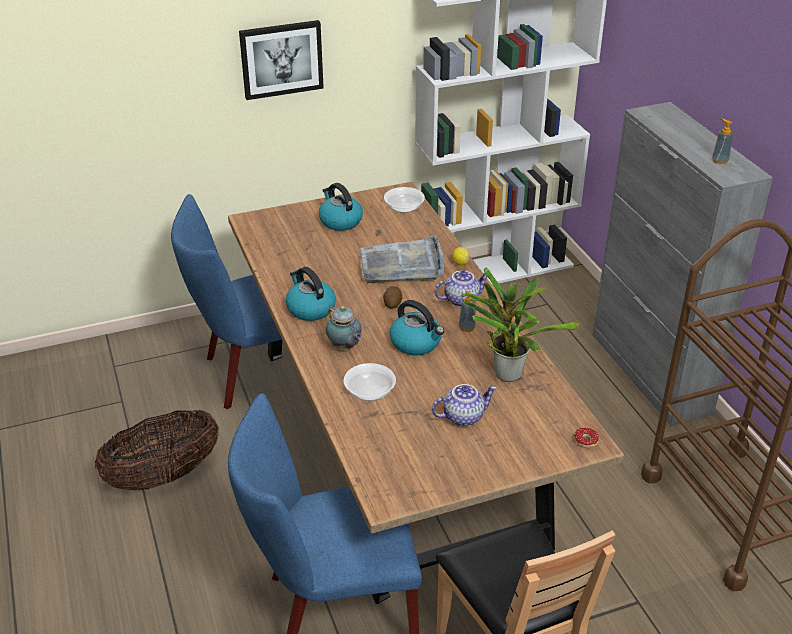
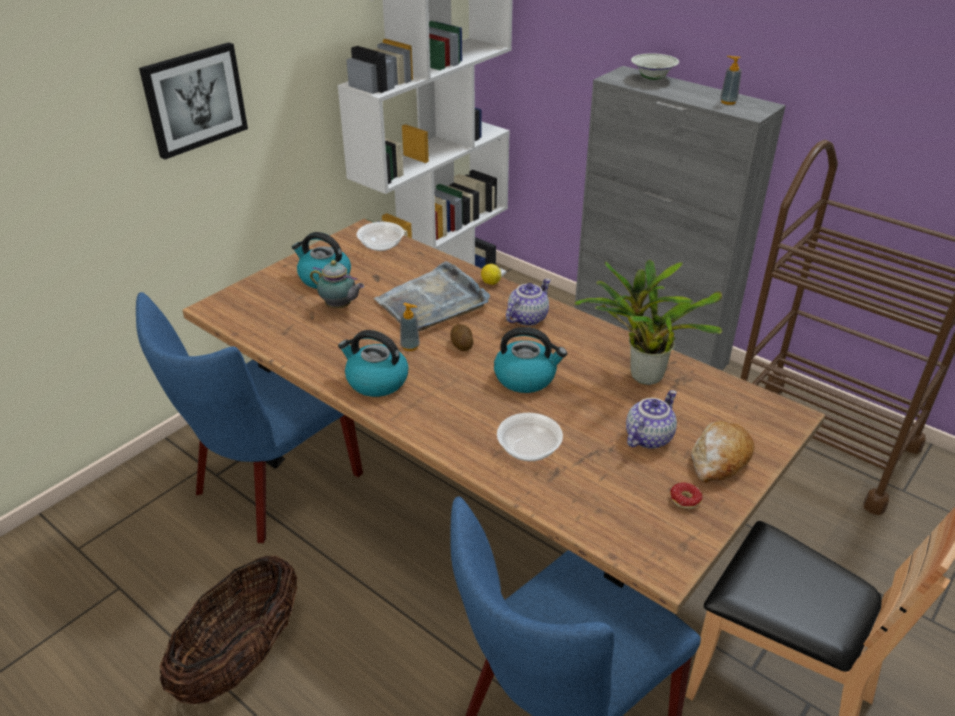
camera: 30 degrees left, 0 degrees up
(344, 347) = (455, 410): teapot -> teapot (340, 307)
(467, 328) = (560, 344): soap dispenser -> soap dispenser (410, 346)
(499, 452) = (719, 460): none -> bread
(582, 442) = (780, 418): donut -> donut (682, 503)
(680, 121) = (652, 79): none -> white bowl

